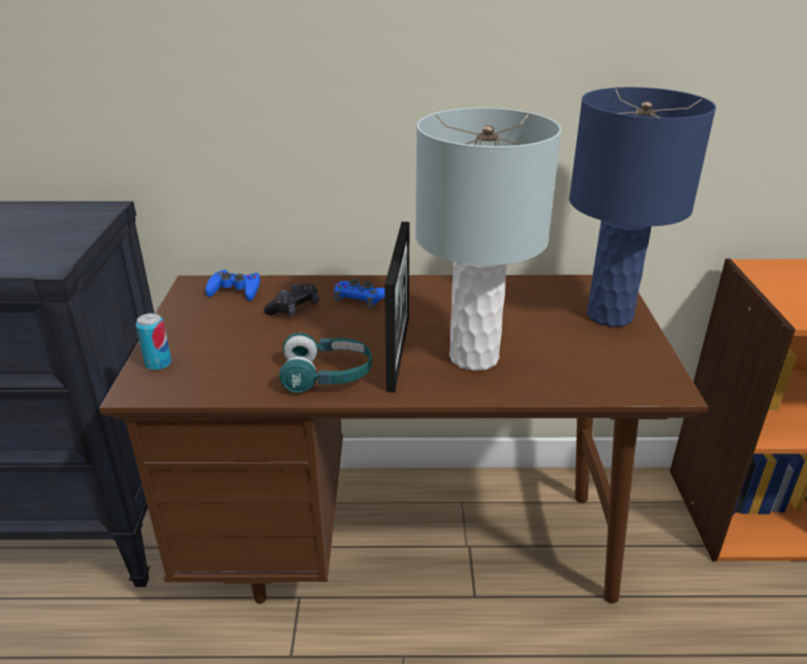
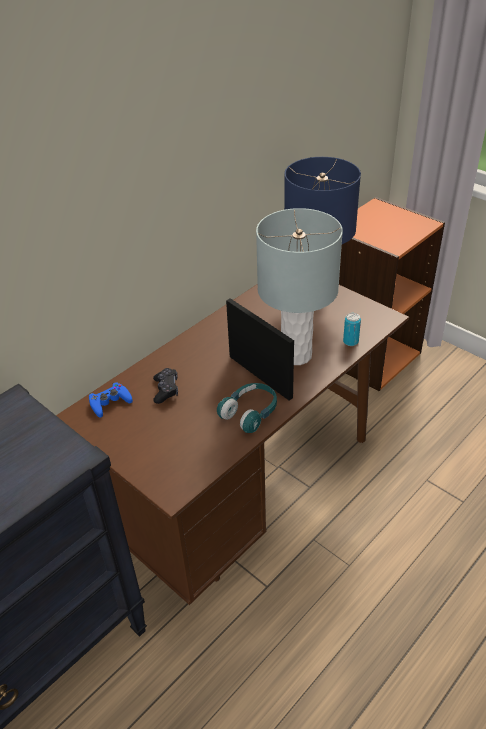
camera: 45 degrees left, 10 degrees up
(158, 364) = (155, 472): can -> can (350, 341)
(360, 299) = (190, 360): blue game controller -> none

